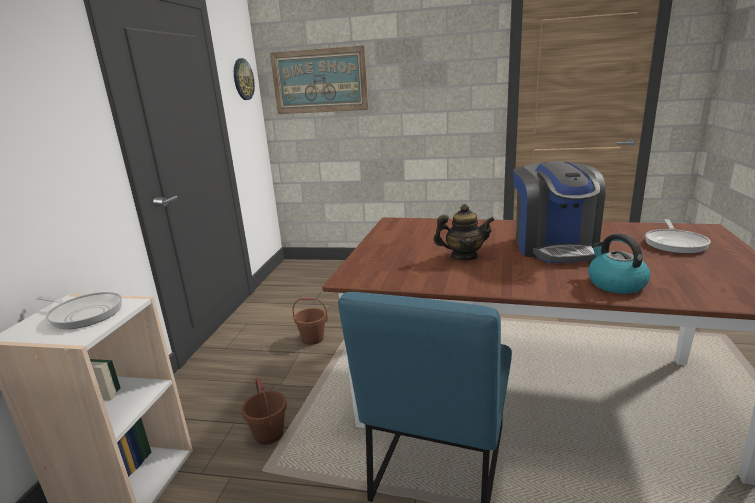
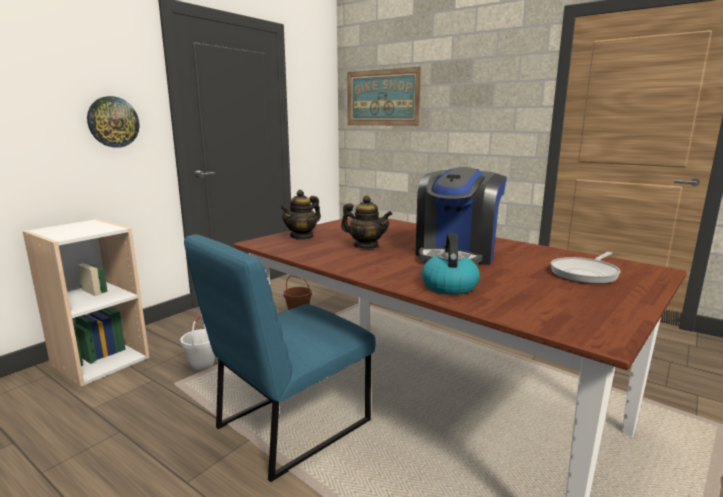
camera: 25 degrees right, 5 degrees down
(84, 314) = (85, 228): frying pan -> none
(243, 79) = (316, 92): wall clock -> wall clock (113, 122)
(268, 434) = (202, 364): brown bucket -> white bucket
(380, 259) = (302, 236): none -> teapot

